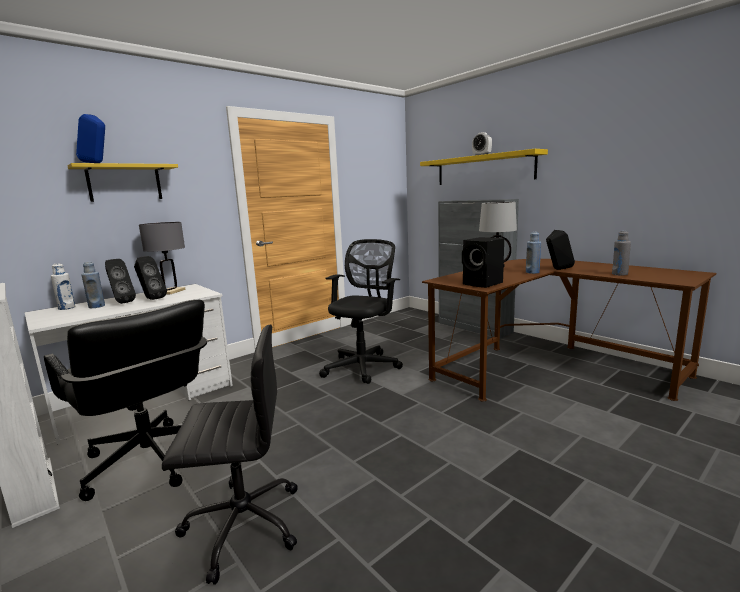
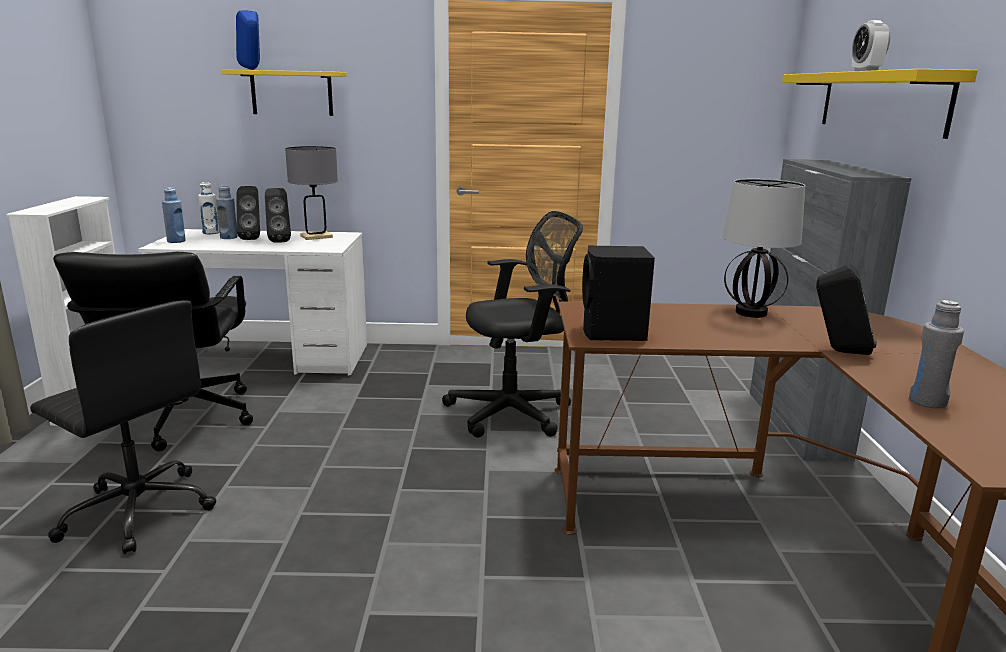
camera: 40 degrees right, 5 degrees up
(532, 272) = (769, 341): blue bottle -> blue bottle (176, 241)

